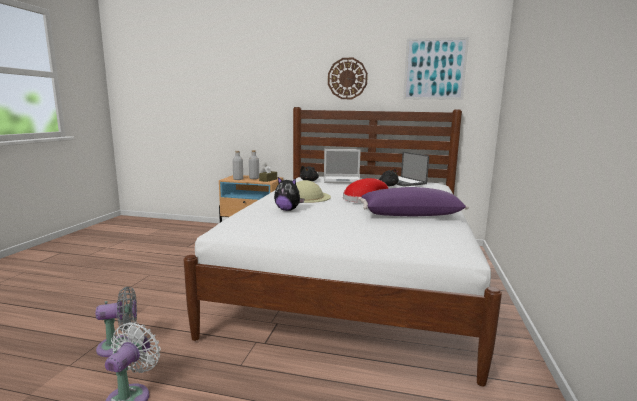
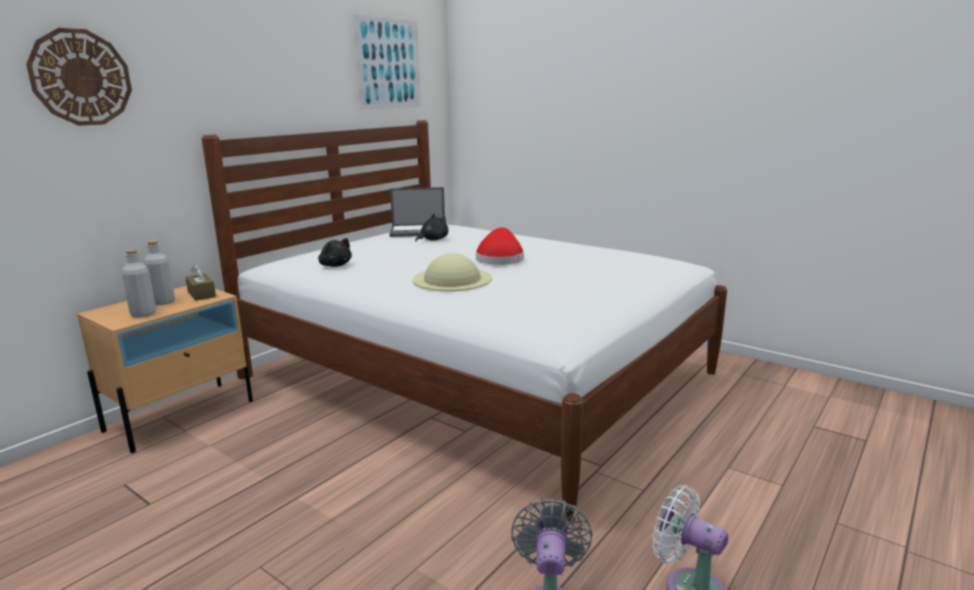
camera: 65 degrees left, 5 degrees up
(288, 210) = (518, 295): plush toy -> none
(343, 180) = (365, 250): laptop -> none
(347, 78) = (281, 77): wall clock -> wall clock (81, 77)
(409, 214) = (582, 255): purple pillow -> none

